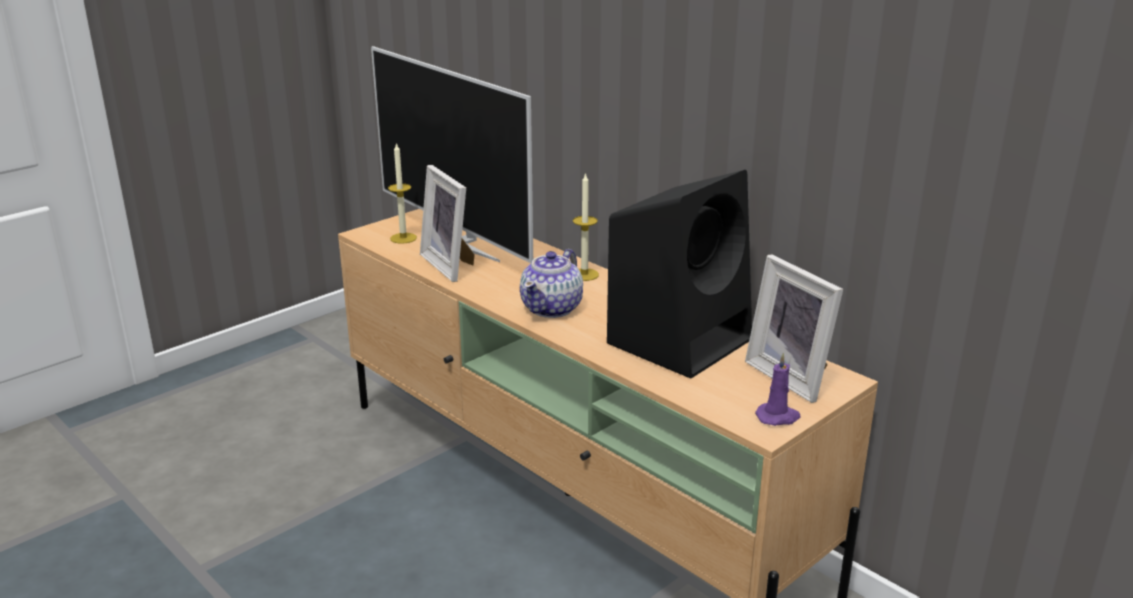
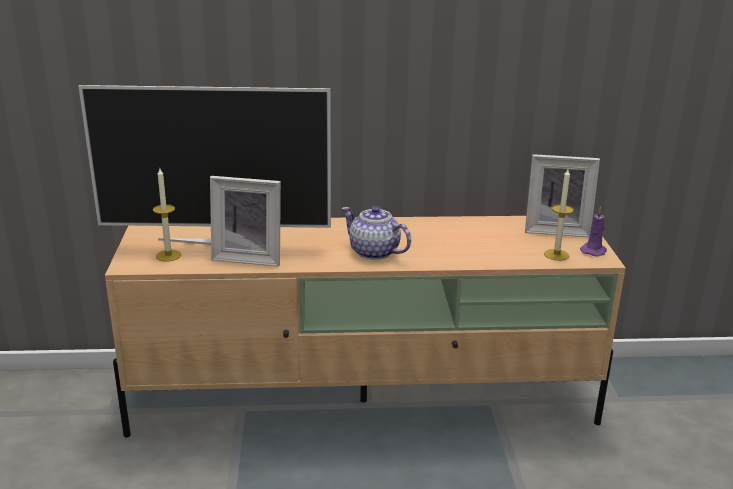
camera: 50 degrees left, 0 degrees up
(552, 308) = (374, 252): teapot -> teapot turned 150 degrees clockwise
(584, 274) = (344, 226): candle -> candle (556, 255)
(680, 340) = (474, 237): black speaker -> none

